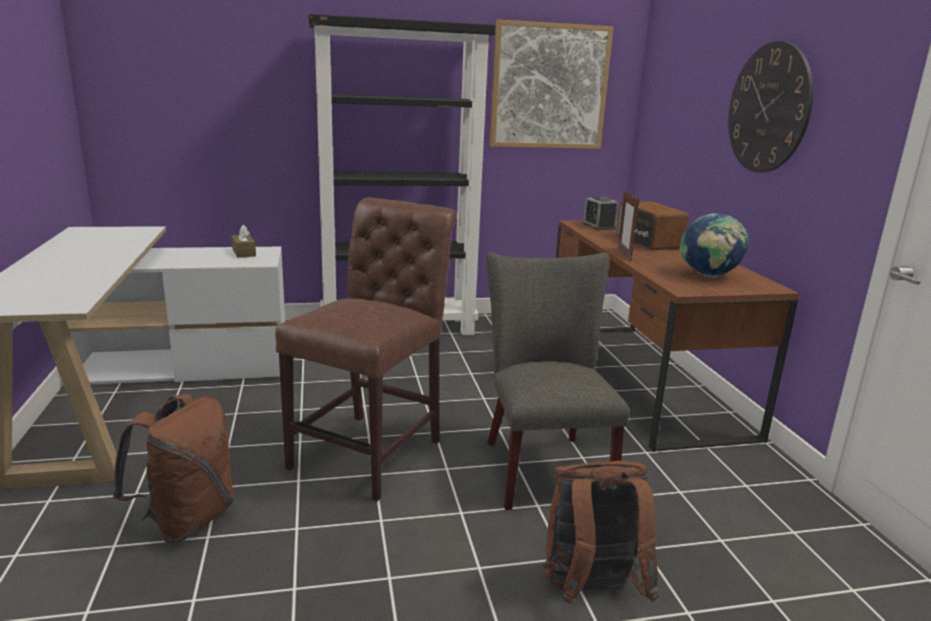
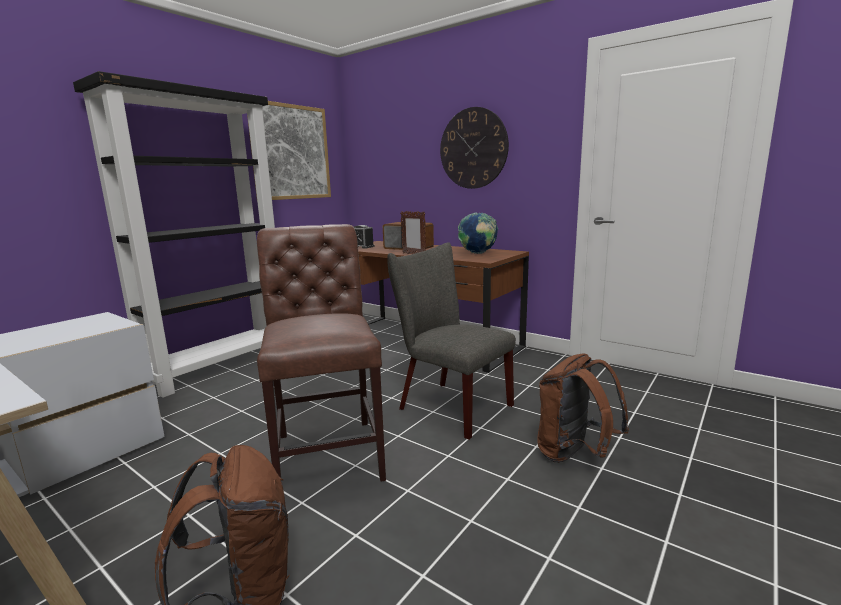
camera: 40 degrees left, 5 degrees down
(244, 252) = (75, 324): brown tissue box -> none

